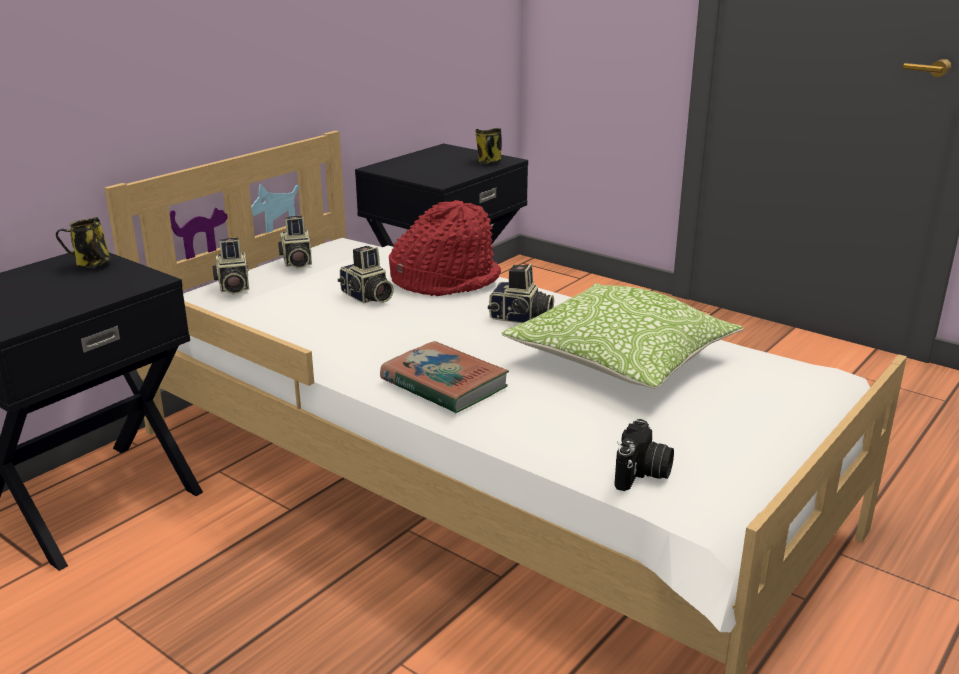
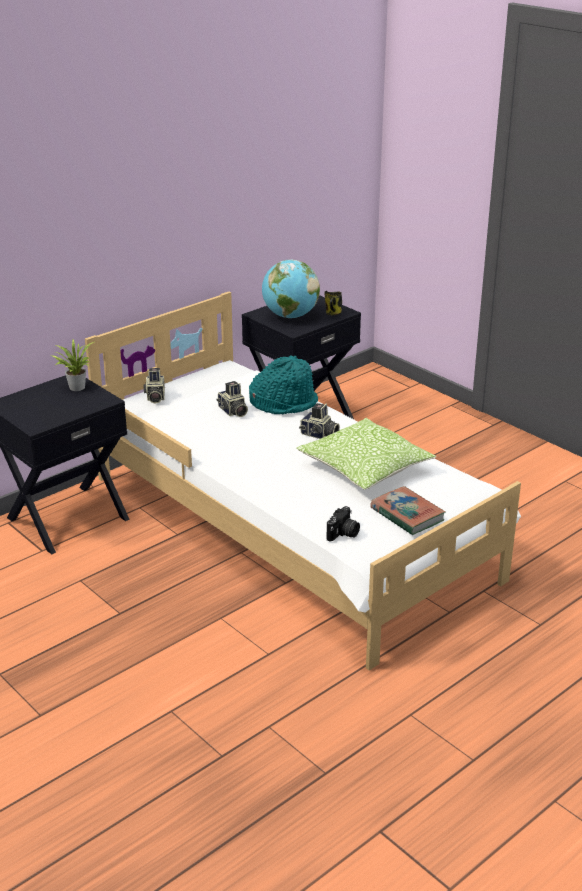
camera: 10 degrees right, 5 degrees up
(91, 265) = (76, 387): mug -> potted plant
(296, 262) = (195, 380): camera -> none
(428, 167) = (290, 316): none -> globe
(444, 384) = (260, 474): book -> book (407, 515)
(445, 281) = (284, 403): red hat -> turquoise hat

